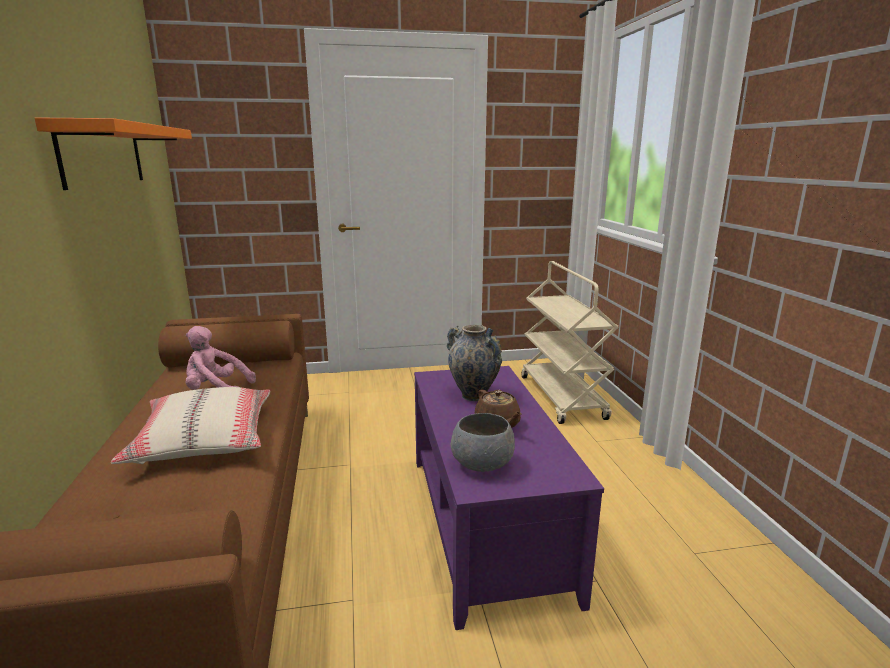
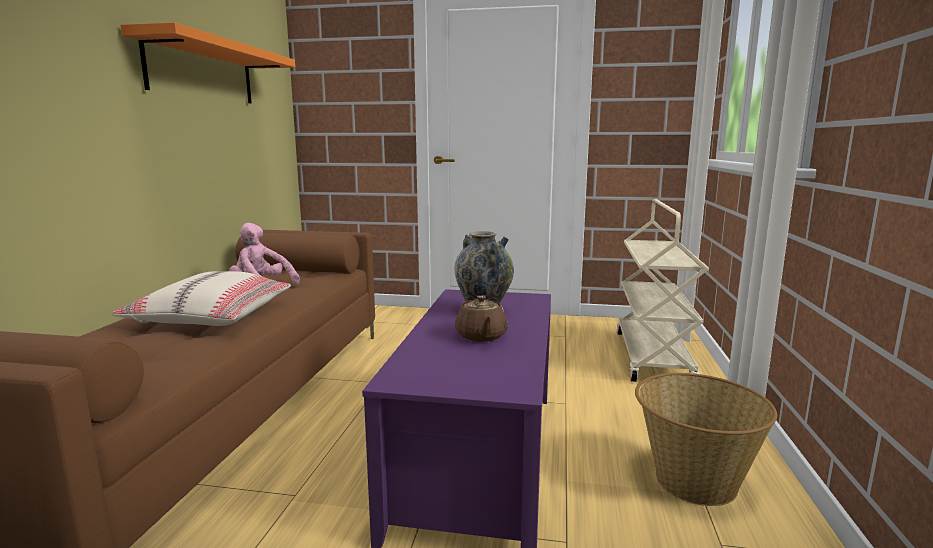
camera: 20 degrees right, 5 degrees down
(481, 463) = (426, 363): grey bowl -> none
(651, 505) = (694, 481): none -> basket

